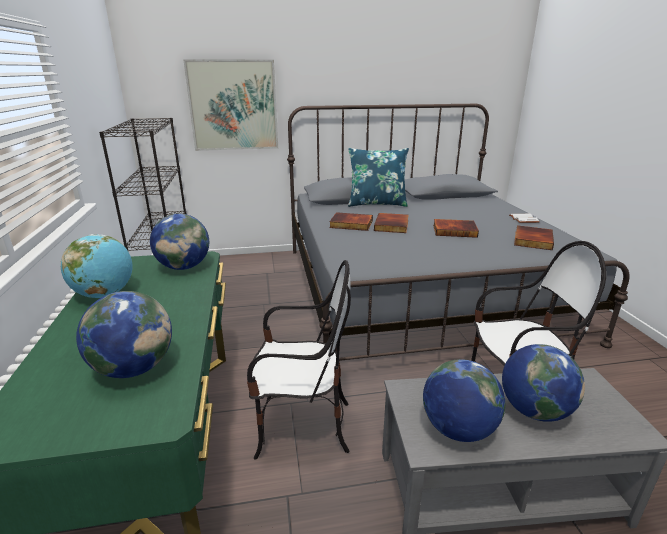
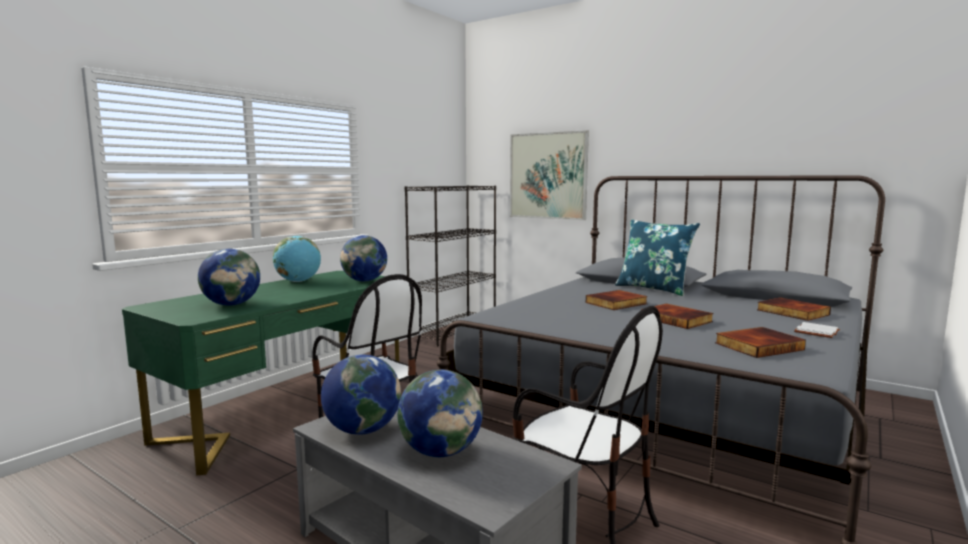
camera: 45 degrees right, 15 degrees down
(351, 224) = (577, 295): book -> book (791, 312)

